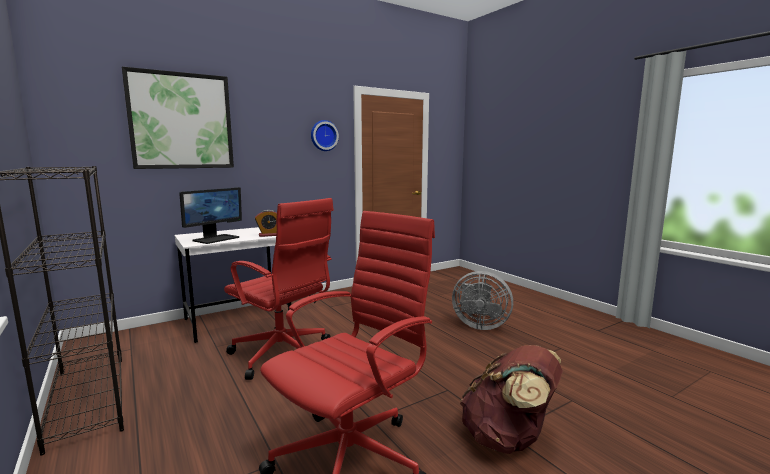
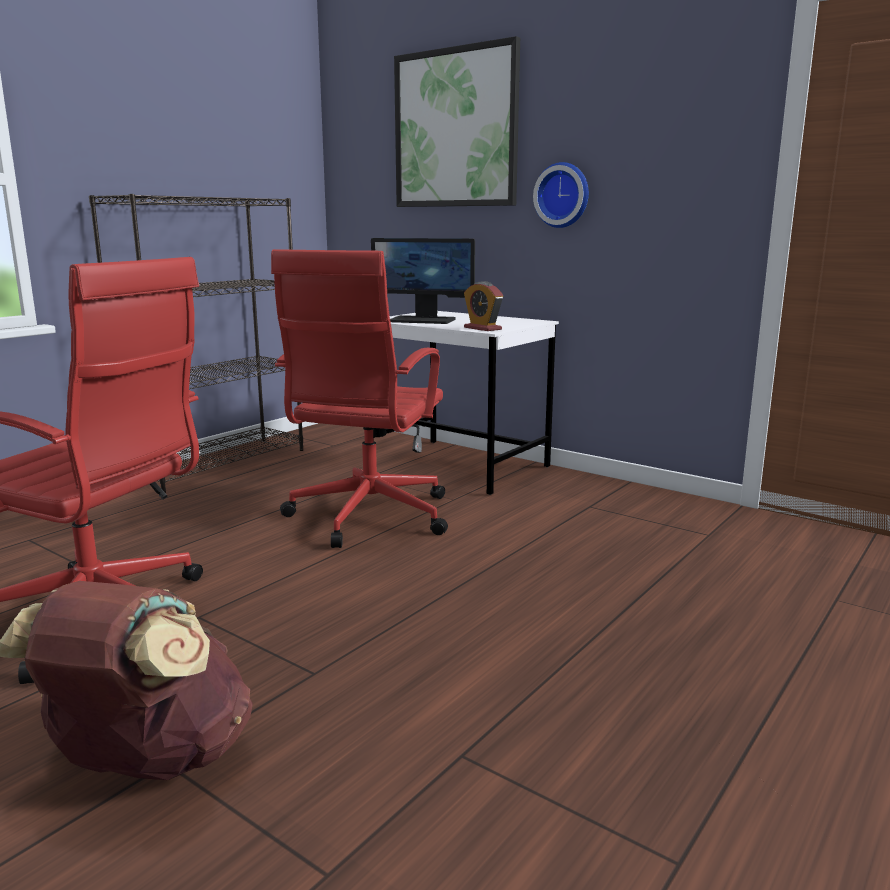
camera: 70 degrees right, 5 degrees up
(323, 135) = (696, 130): wall clock -> wall clock (563, 195)
(479, 325) = (693, 684): grey fan -> none

